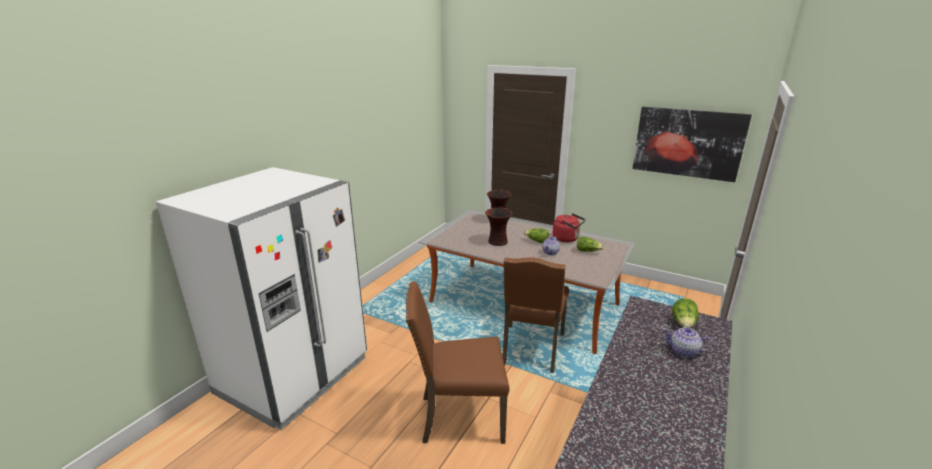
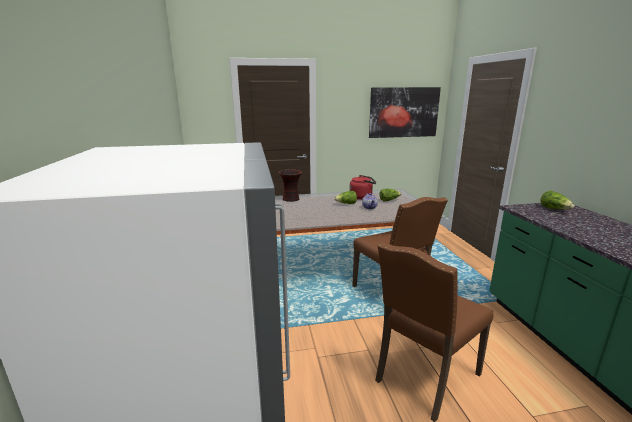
camera: 40 degrees left, 5 degrees down
(498, 242) = (320, 212): vase -> none
(684, 351) = (591, 221): teapot -> none

